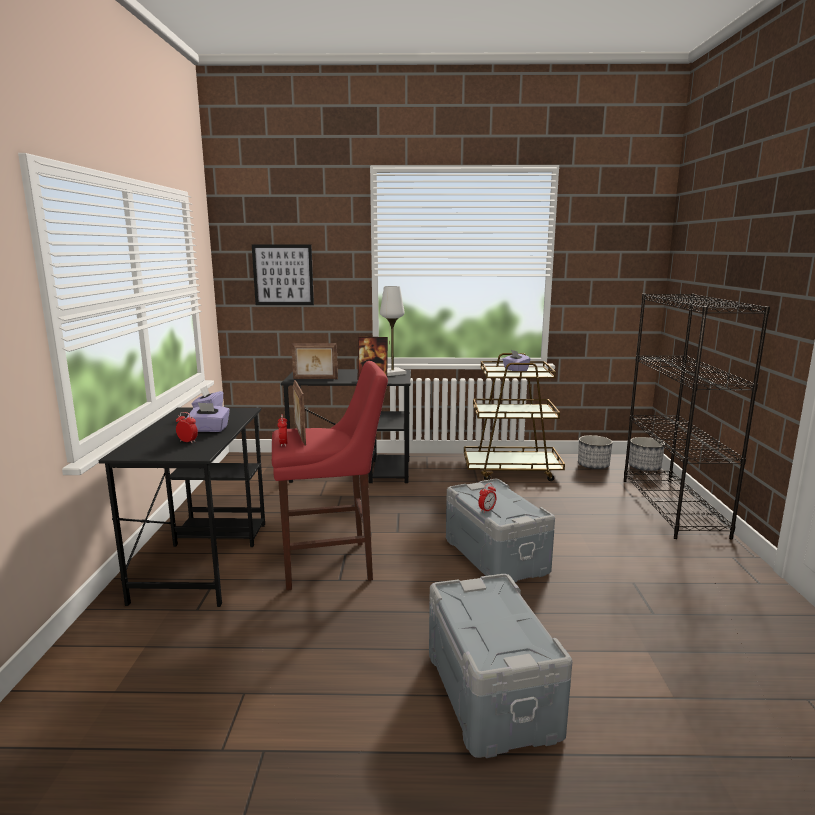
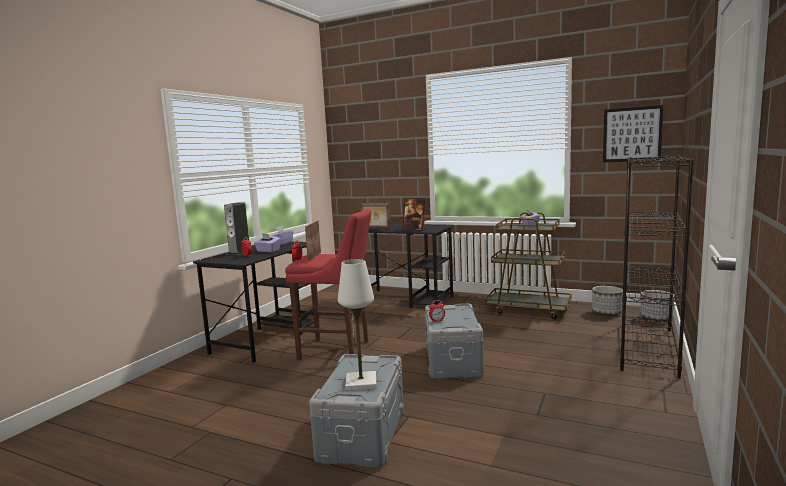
camera: 25 degrees right, 5 degrees down
(162, 435) = (239, 252): none -> speaker
(283, 275) = (370, 157): picture -> picture (632, 134)
(392, 373) = (434, 226): white table lamp -> white table lamp (361, 383)

